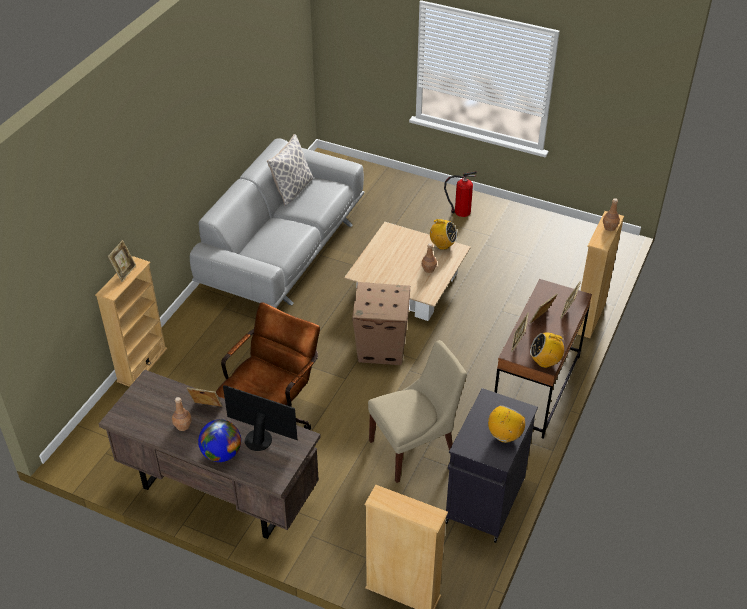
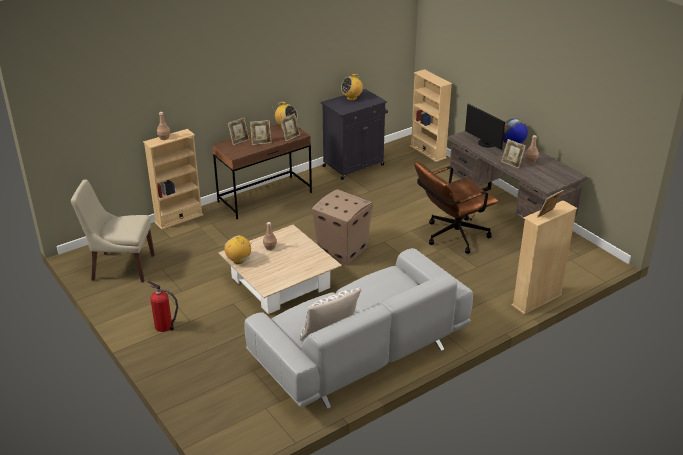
camera: 150 degrees left, 10 degrees down
(415, 448) = (370, 196): beige chair -> beige chair (121, 267)

